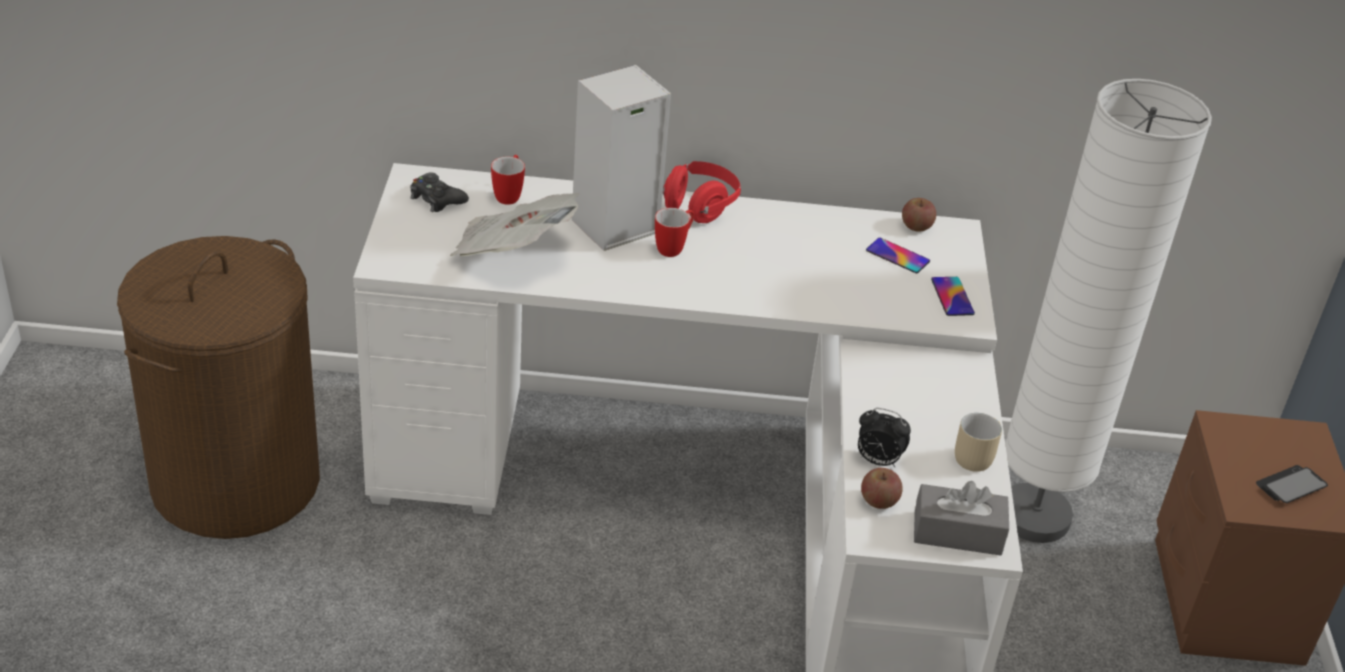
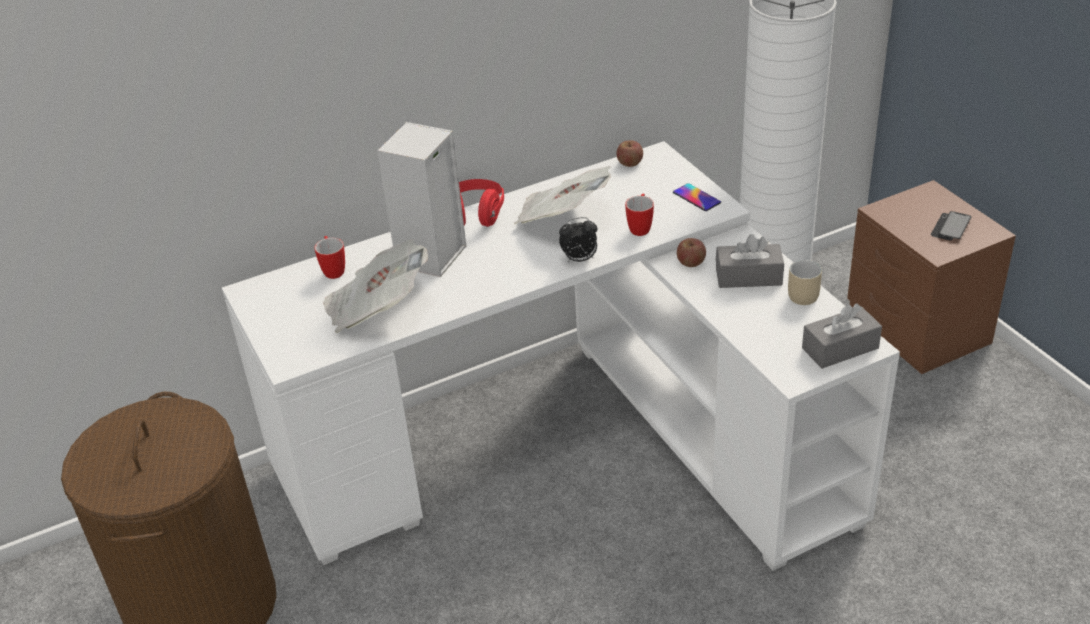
camera: 25 degrees left, 0 degrees up
(436, 199) = (281, 298): black game controller -> none
(674, 248) = (487, 251): mug -> mug (640, 227)
(785, 250) = (562, 218): none -> newspaper
(877, 461) = (748, 328): alarm clock -> alarm clock (579, 259)
(879, 501) = (774, 353): apple -> apple (691, 262)
(897, 256) = (637, 188): phone -> none
(934, 409) = (748, 277): none -> grey tissue box

